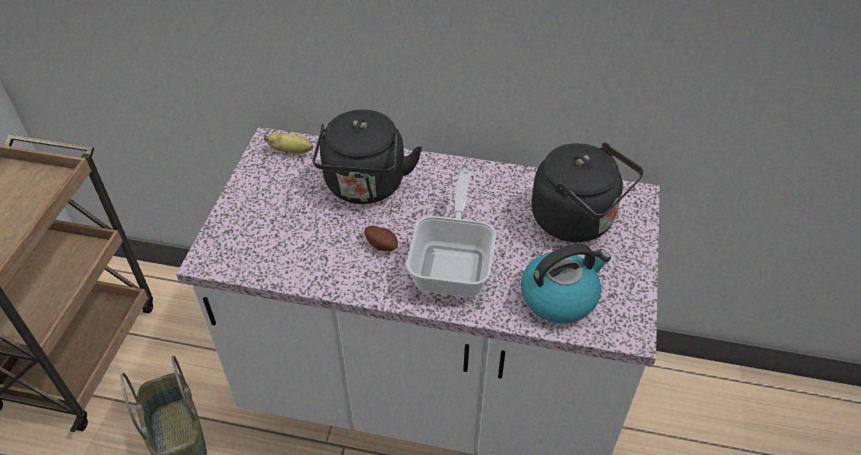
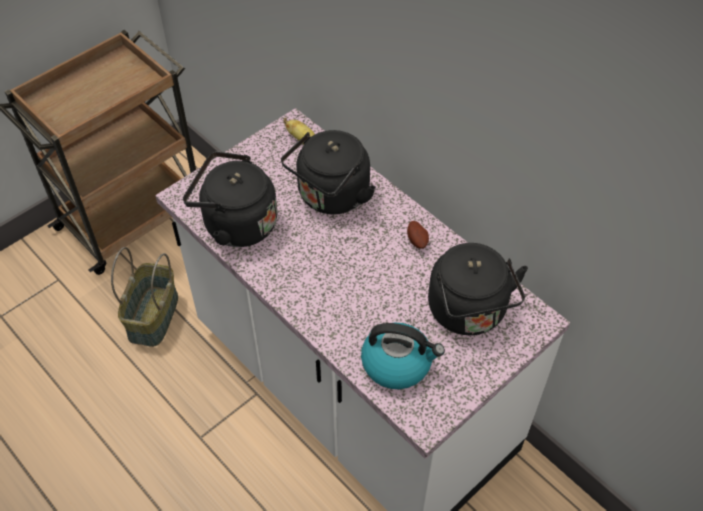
camera: 35 degrees right, 5 degrees up
(291, 257) = (236, 224): none -> black kettle
(382, 245) = (304, 250): potato -> potato (417, 240)
(454, 263) = (343, 293): frying pan -> none

